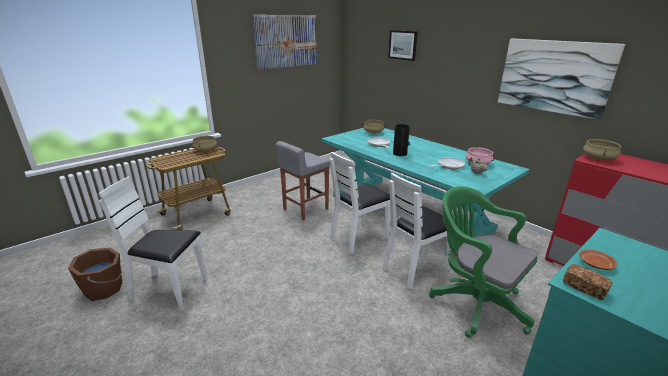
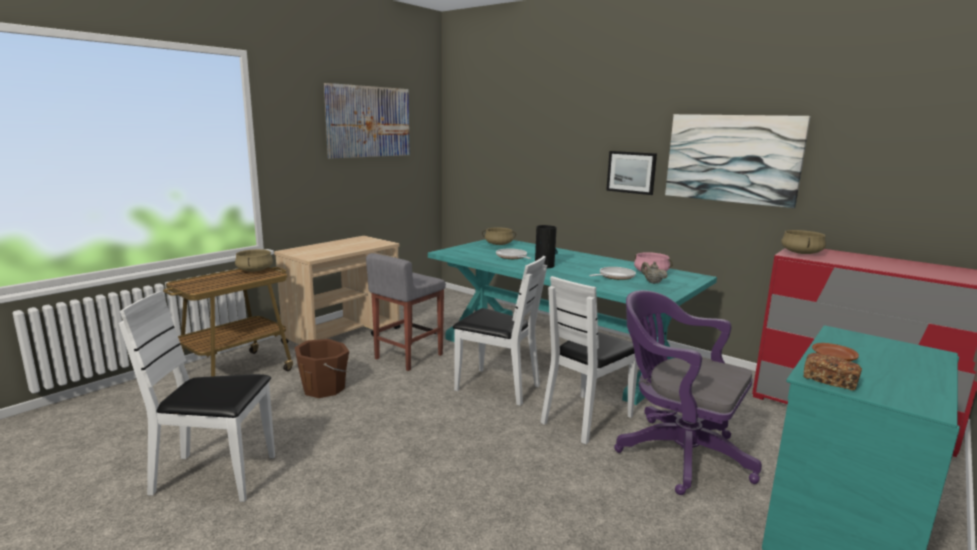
camera: 10 degrees left, 10 degrees down
(105, 288) = (100, 484): brown bucket -> brown bucket (325, 388)
(267, 190) = (344, 335): none -> beige cart
(359, 237) = (497, 387): white chair -> white chair turned 105 degrees counterclockwise
(403, 45) = (531, 128): picture -> picture (631, 172)
(474, 302) = (676, 453): green office chair -> purple office chair

